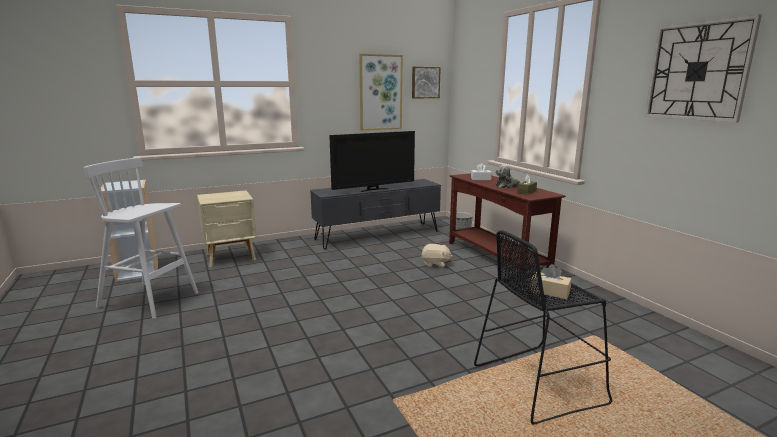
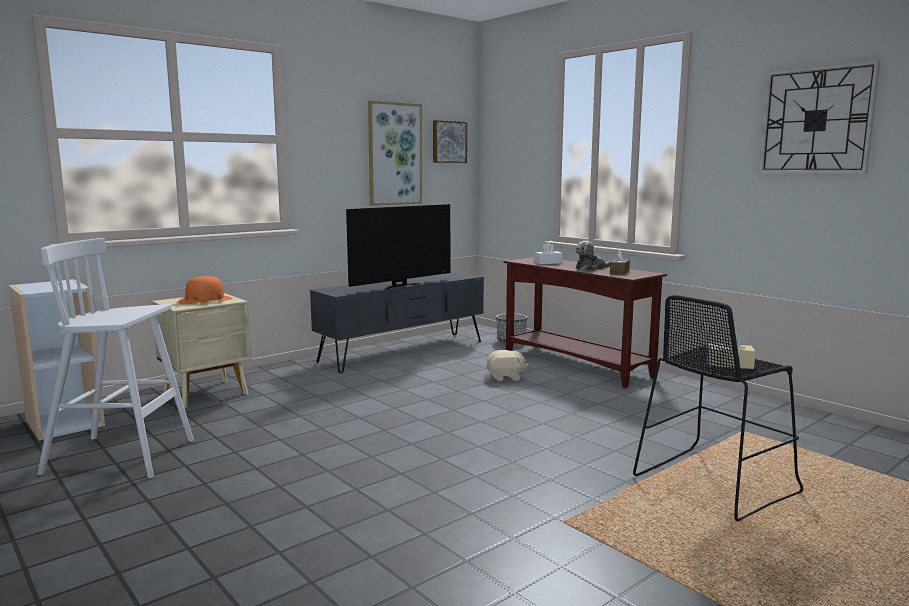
camera: 15 degrees left, 5 degrees down
(228, 196) = (205, 300): none -> orange hat

